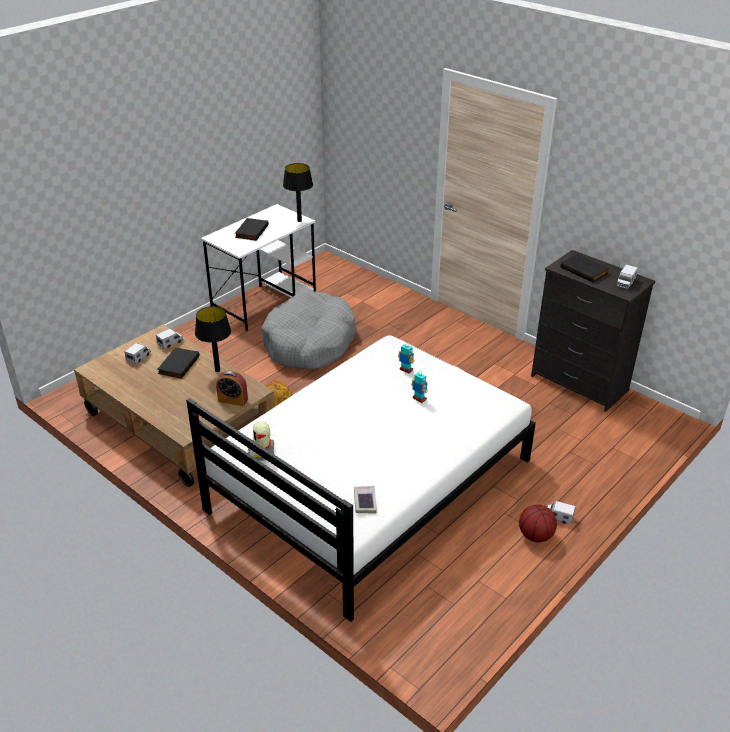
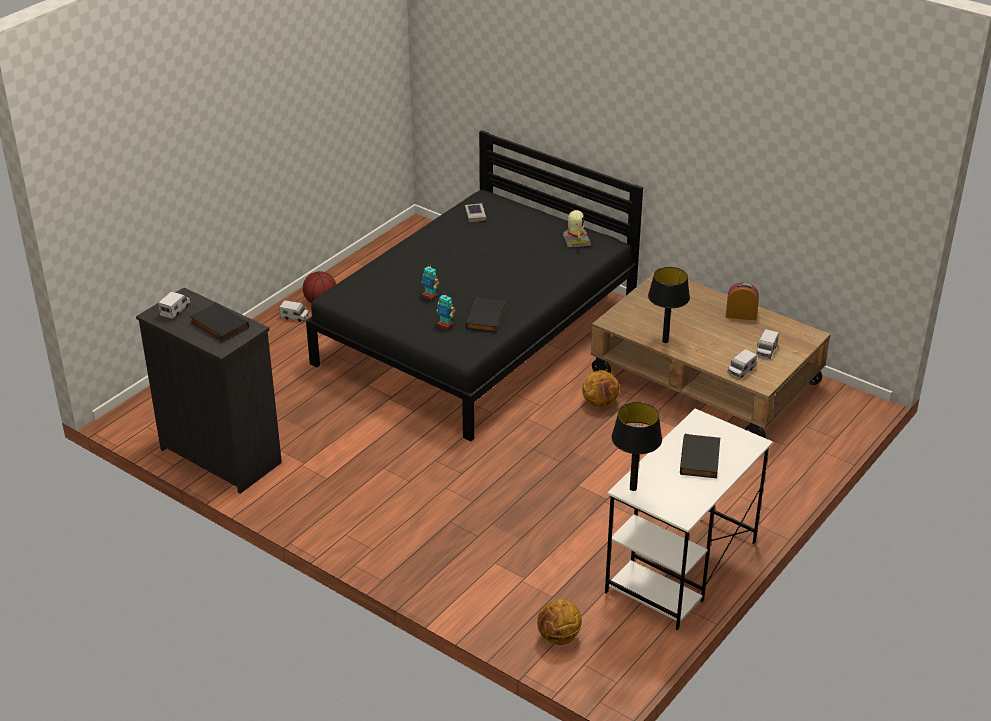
camera: 175 degrees right, 0 degrees up
(178, 365) = (714, 345): black book -> black book (487, 318)
(233, 400) = (631, 311): alarm clock -> alarm clock (741, 315)
(309, 343) = (587, 494): grey dog bed -> none
(348, 276) = (558, 637): none -> basketball
(371, 484) = (477, 333): white bed -> black bed

